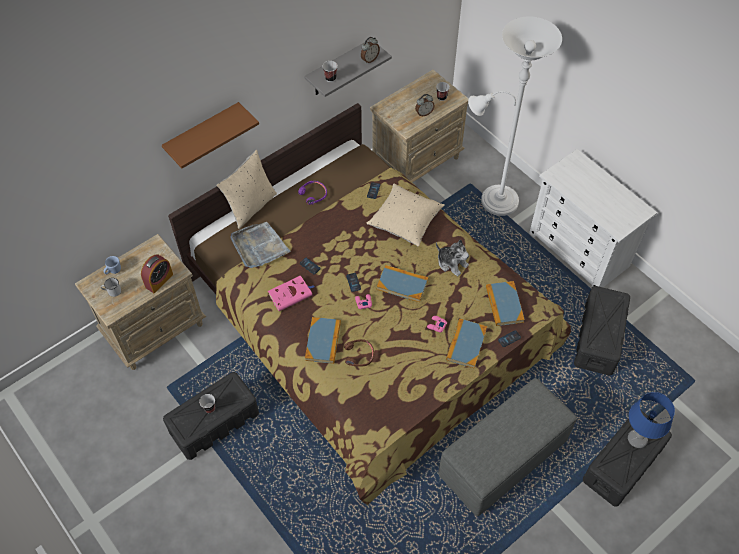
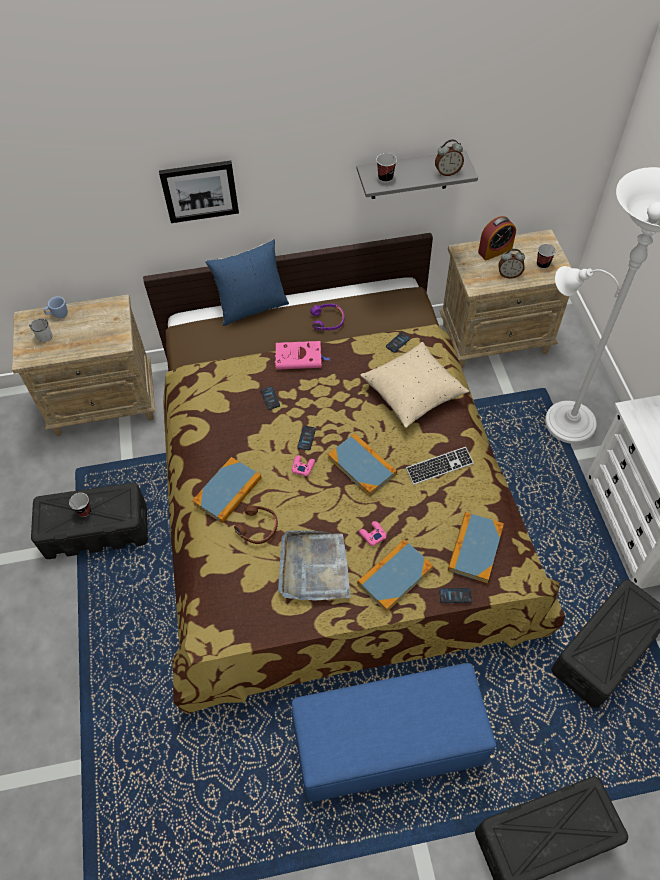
camera: 30 degrees right, 0 degrees up
(159, 280) = (95, 344): alarm clock -> alarm clock (495, 251)
(203, 135) = (200, 191): brown shelf -> picture
(250, 206) = (252, 307): beige pillow -> blue pillow
(259, 246) = (230, 353): grey tray -> grey tray (314, 567)
(291, 294) = (228, 421): pink book -> pink book (300, 358)
(452, 263) = (439, 466): plush toy -> keyboard
(503, 458) = (389, 742): grey ottoman -> blue ottoman
(637, 439) = (571, 820): blue table lamp -> none

